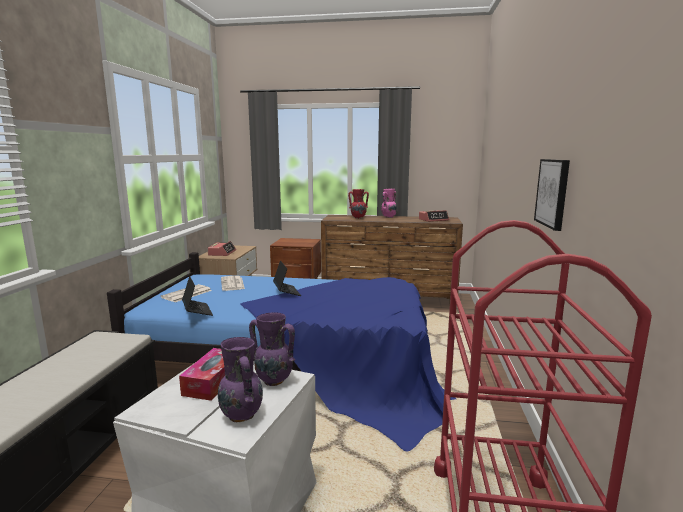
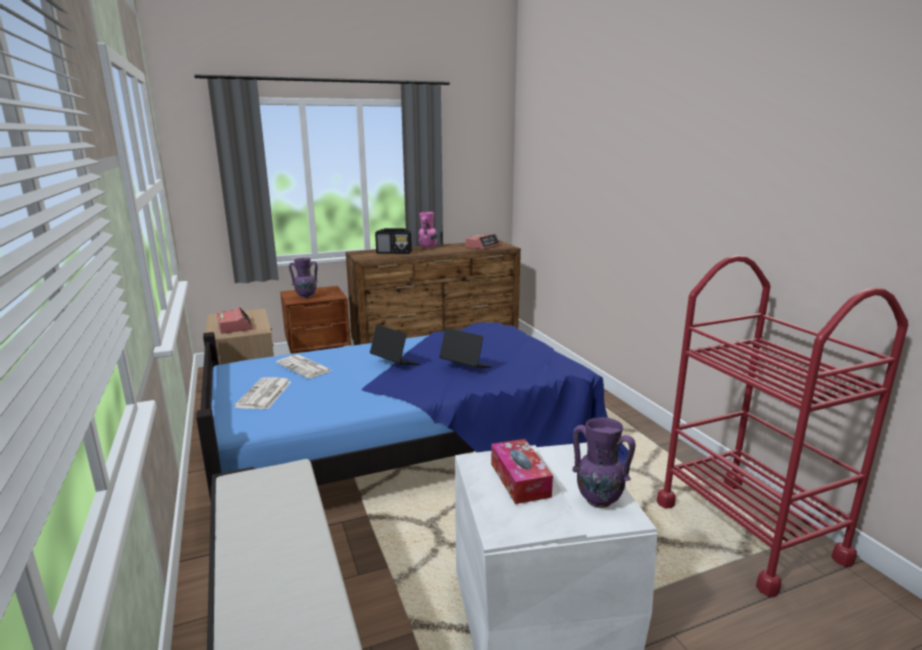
camera: 30 degrees left, 5 degrees up
(197, 311) = (321, 413): laptop -> laptop (465, 367)
(274, 380) = (569, 459): purple vase -> purple vase (306, 296)
(358, 218) = (394, 253): red vase -> radio
(553, 192) = (706, 220): picture -> none

